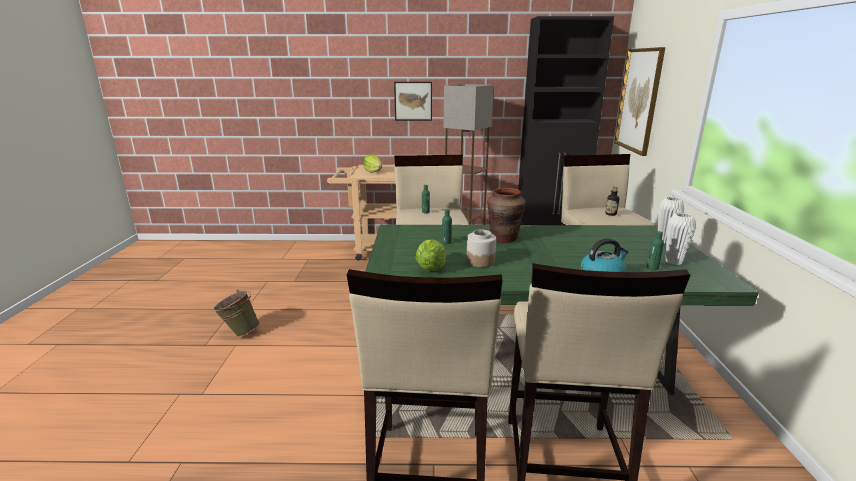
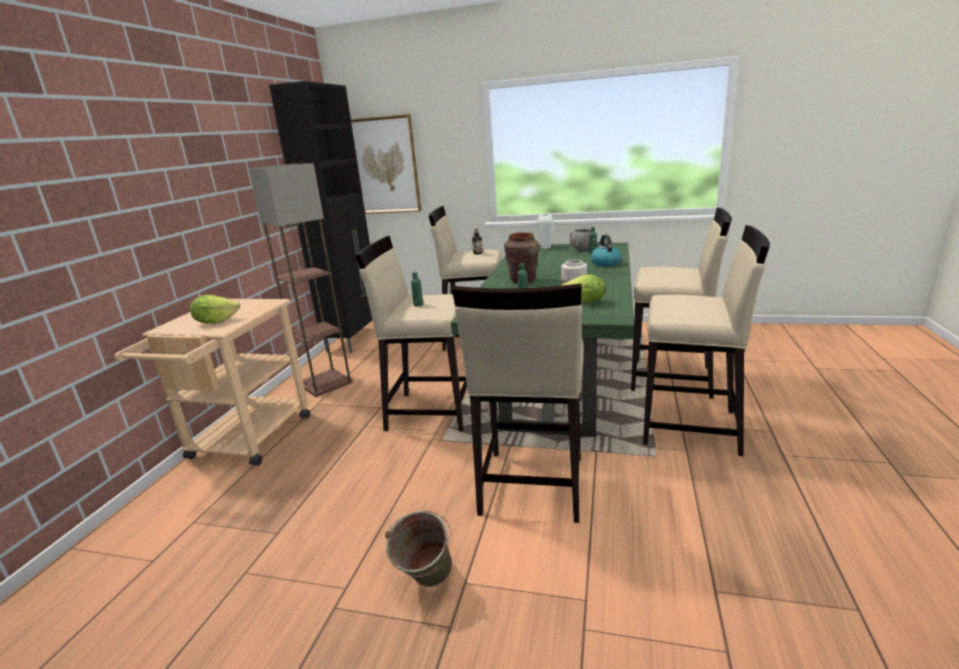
camera: 75 degrees left, 0 degrees up
(326, 361) = (531, 485): none -> beige stool
(413, 101) = (183, 205): picture -> none
(673, 261) = (583, 249): white vase -> grey bowl

